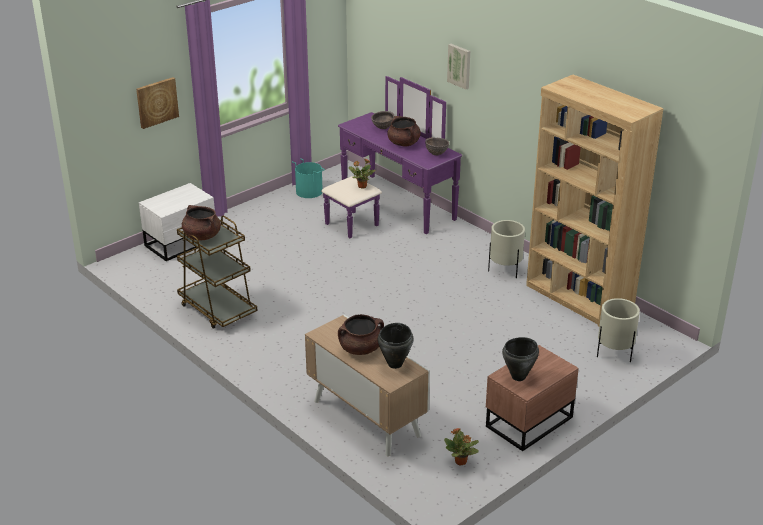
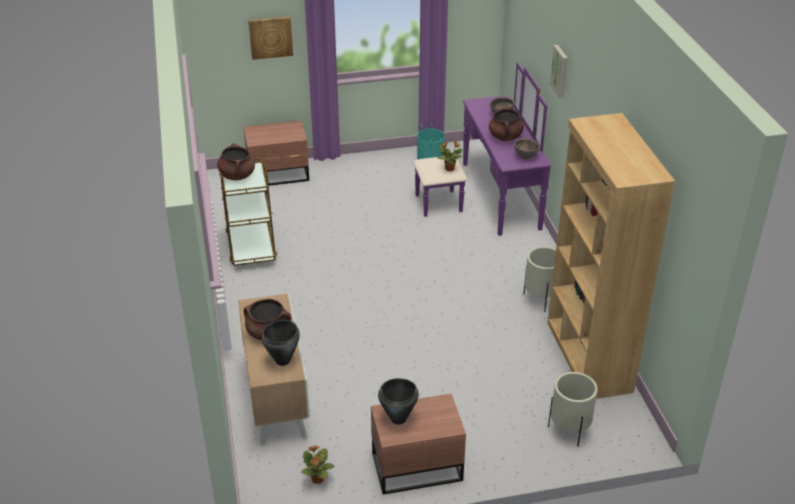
camera: 30 degrees right, 5 degrees up
(182, 243) = (279, 175): white nightstand -> brown nightstand

